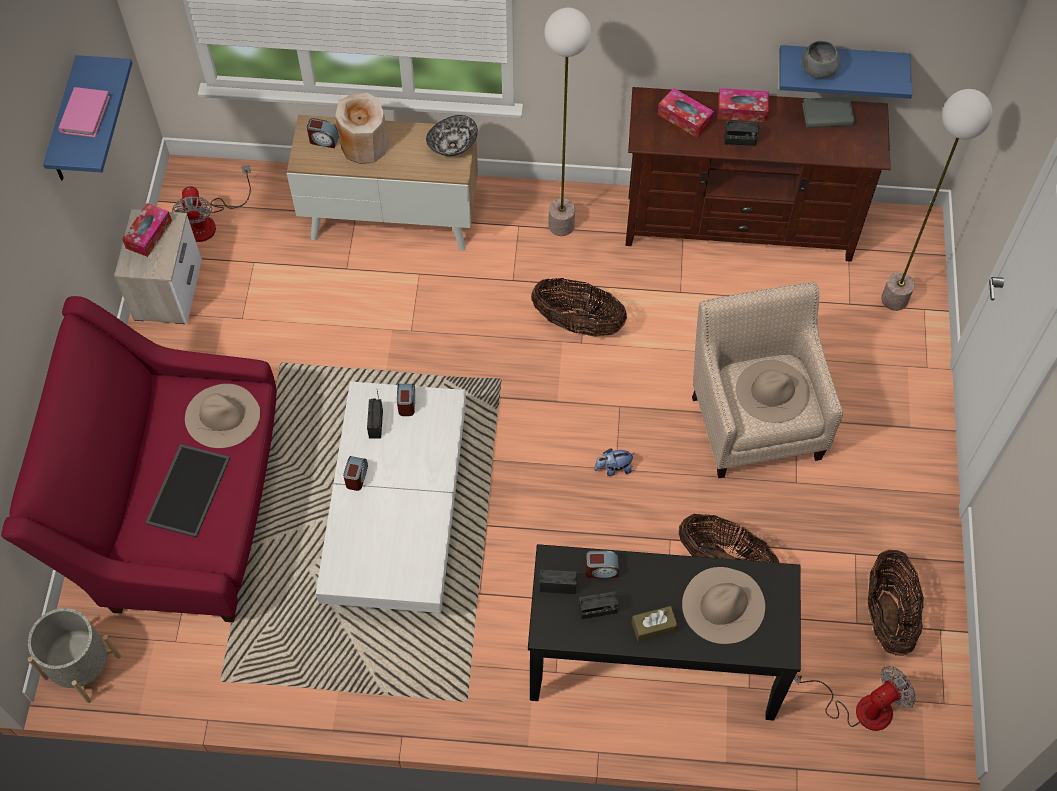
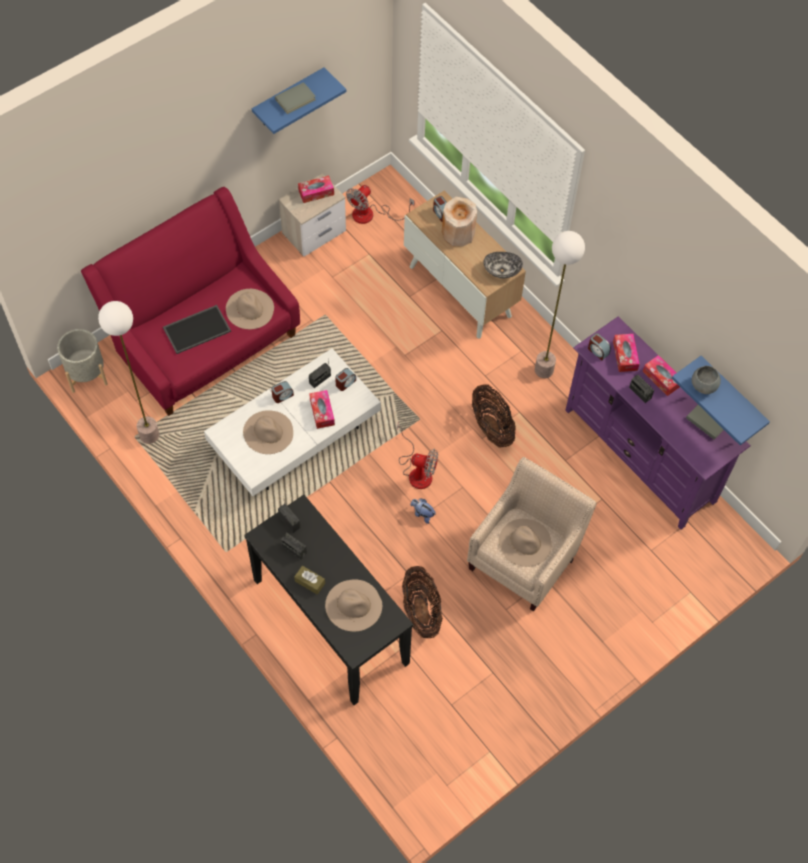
camera: 45 degrees right, 0 degrees up
(85, 114) = (295, 99): pink book -> grey book
(387, 528) = (268, 432): none -> beige hat
(418, 455) = (322, 412): none -> tissue box
(601, 570) = (318, 534): alarm clock -> alarm clock (598, 351)
(739, 226) = (640, 455): brown tv stand -> purple tv stand
(860, 708) = (402, 743): fan -> fan (417, 471)
(888, 615) = (472, 717): basket -> none
(894, 298) = (680, 571): floor lamp -> floor lamp (149, 435)

